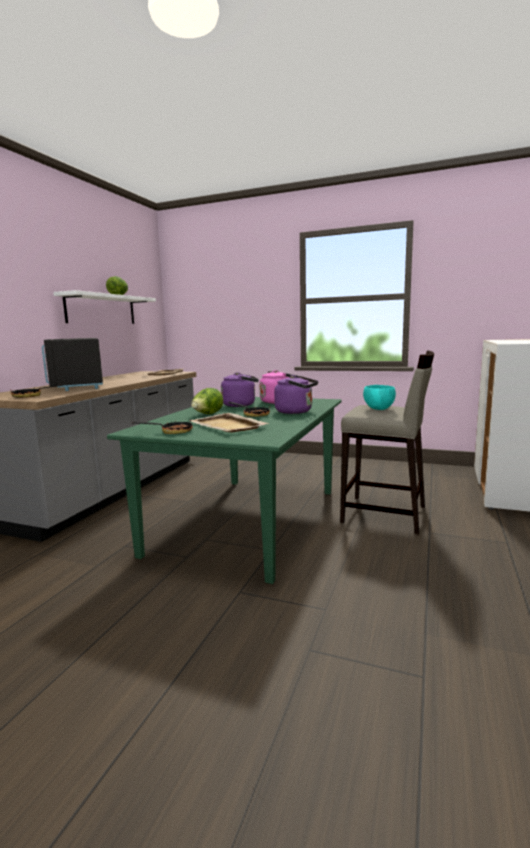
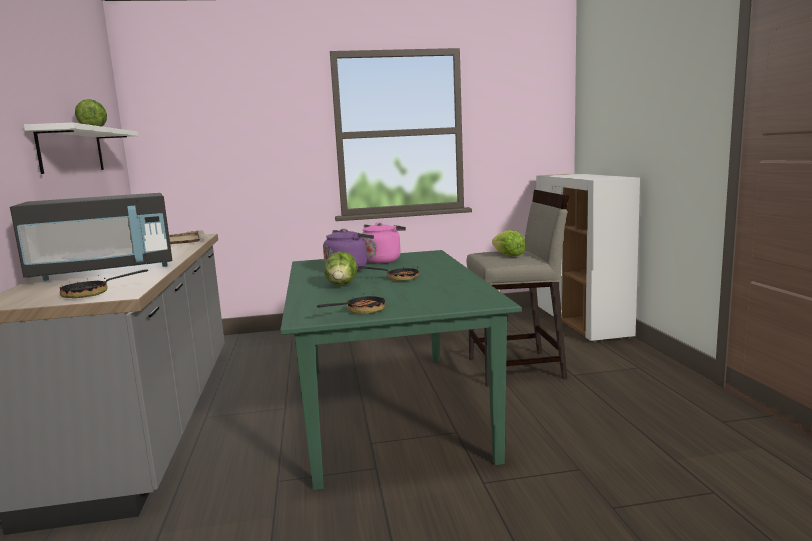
camera: 30 degrees left, 0 degrees up
(76, 386) = (105, 271): black microwave -> black microwave turned 60 degrees counterclockwise
(228, 426) = (406, 294): beige tray -> none
(296, 412) = (435, 269): purple kettle -> none
(378, 409) = (508, 255): turquoise bowl -> lettuce

